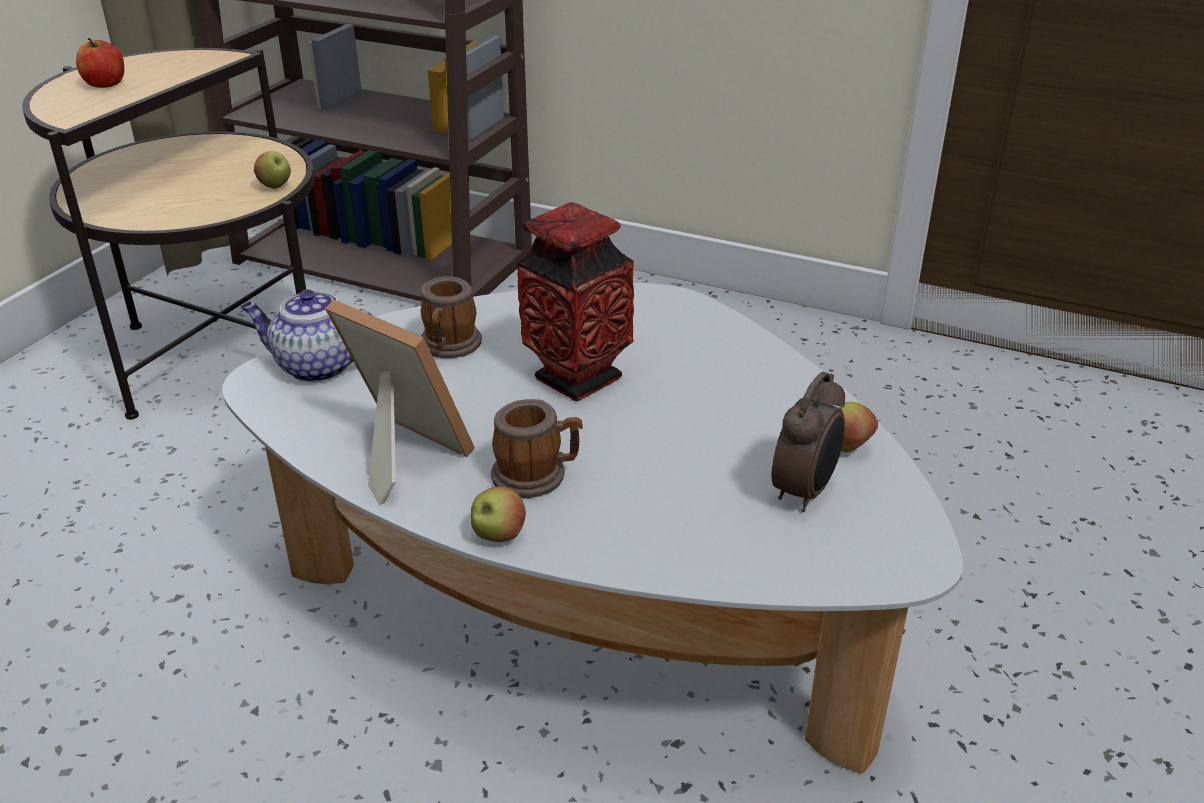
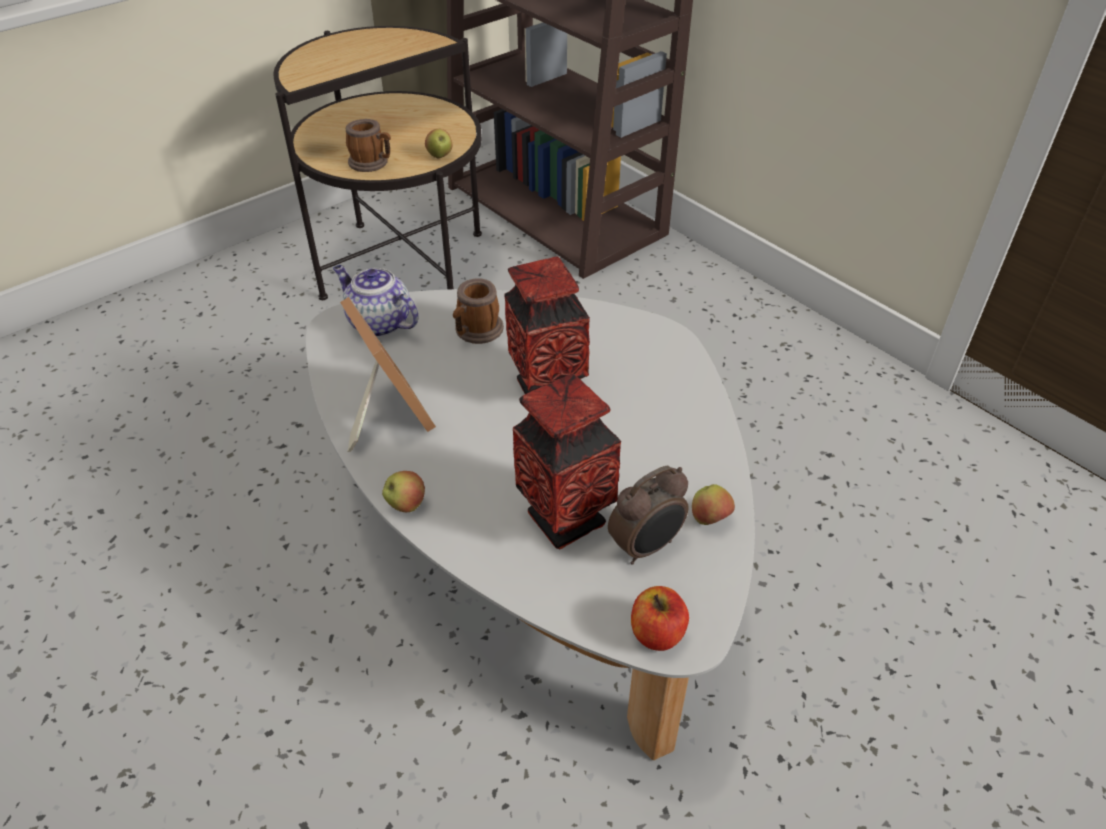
camera: 25 degrees right, 10 degrees up
(105, 84) = (340, 53): apple -> apple (657, 633)
(537, 475) = (464, 464): mug -> mug (372, 163)
(697, 493) = (565, 519): none -> vase

